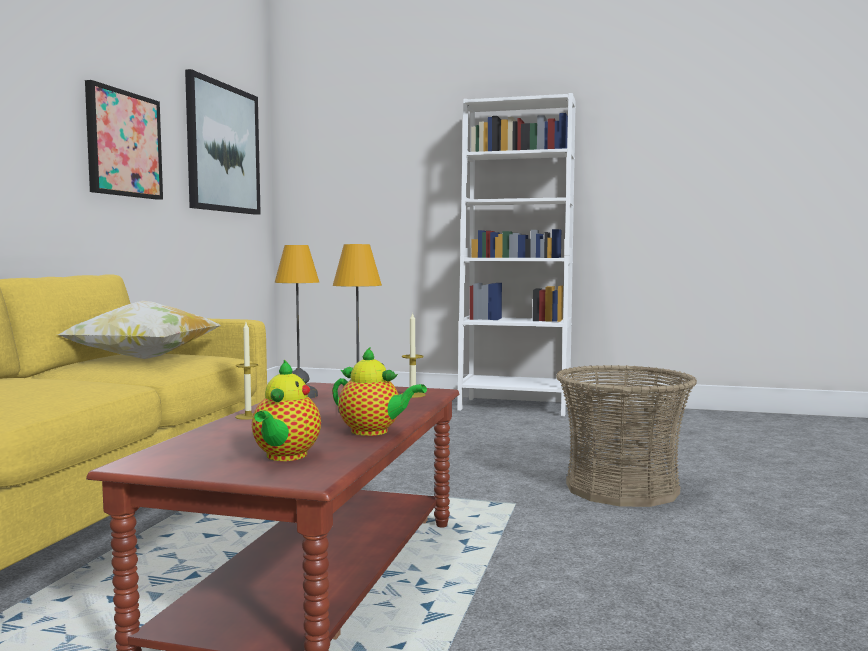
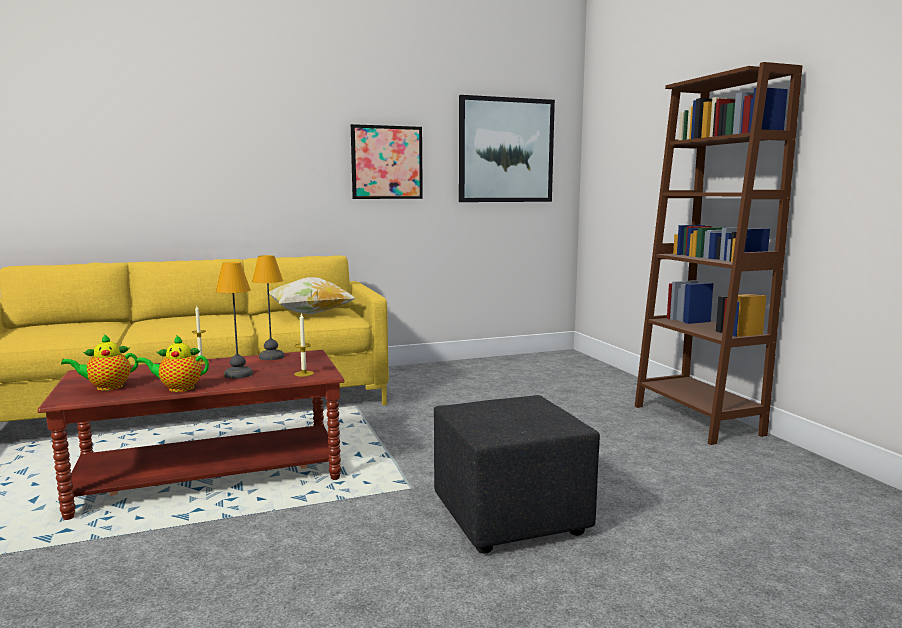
camera: 55 degrees right, 5 degrees up
(373, 432) = (178, 388): teapot -> teapot turned 90 degrees clockwise
(514, 406) = (696, 420): white bookcase -> brown bookcase
(622, 488) = (512, 518): basket -> black ottoman

